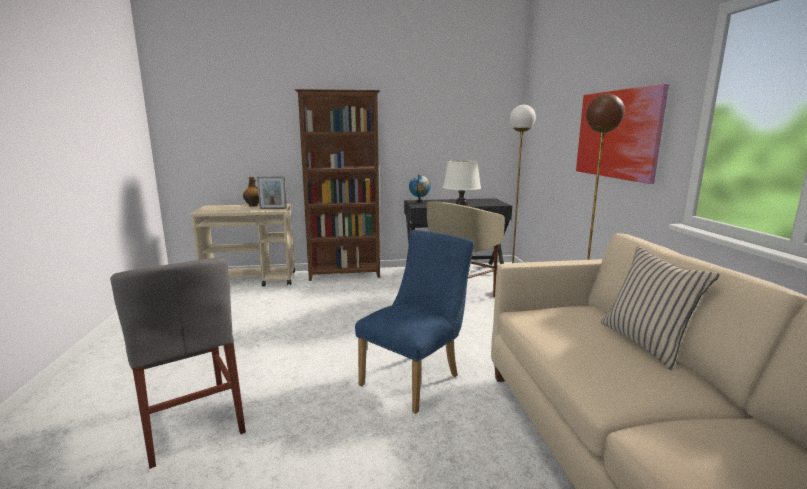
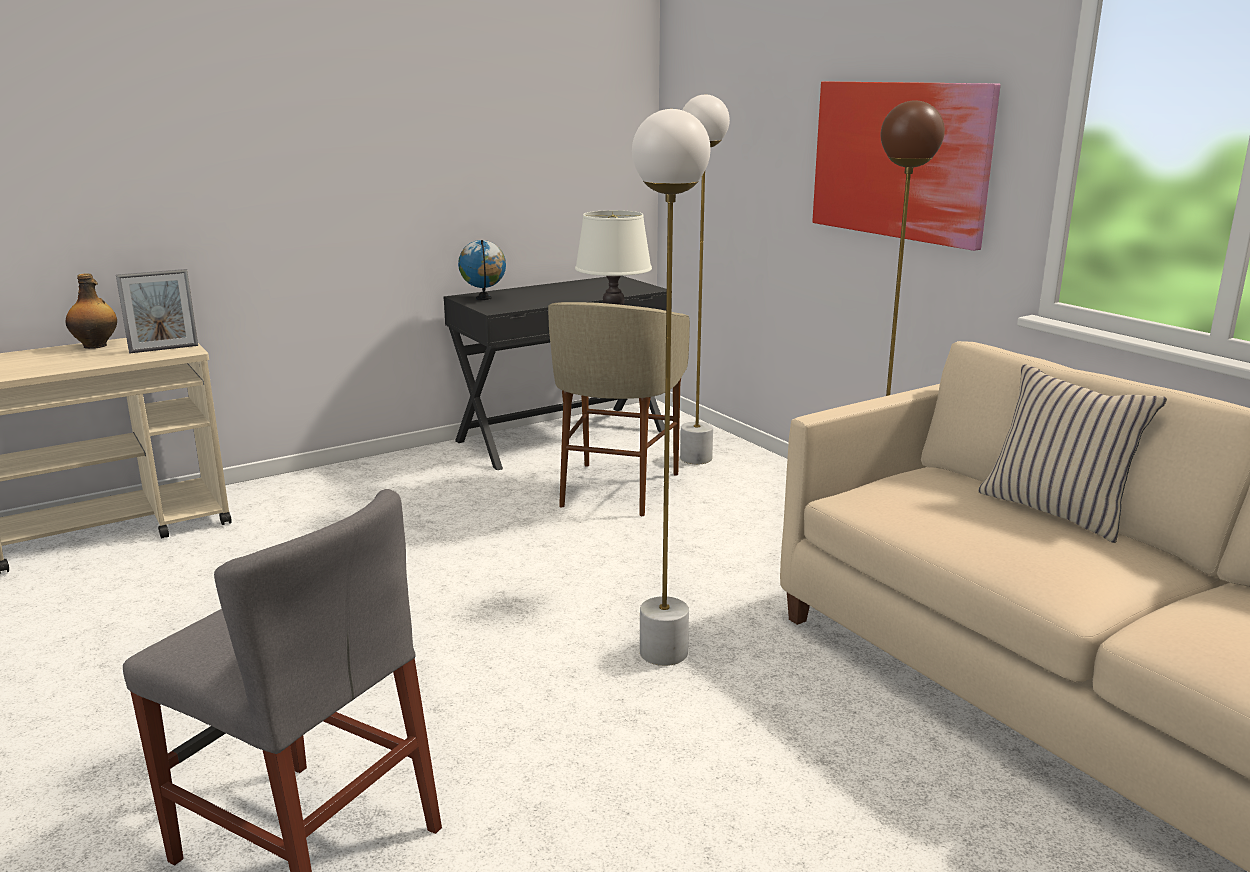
camera: 25 degrees left, 5 degrees up
(345, 274) = (338, 478): brown bookcase -> none
(416, 378) = (664, 653): blue chair -> white floor lamp

